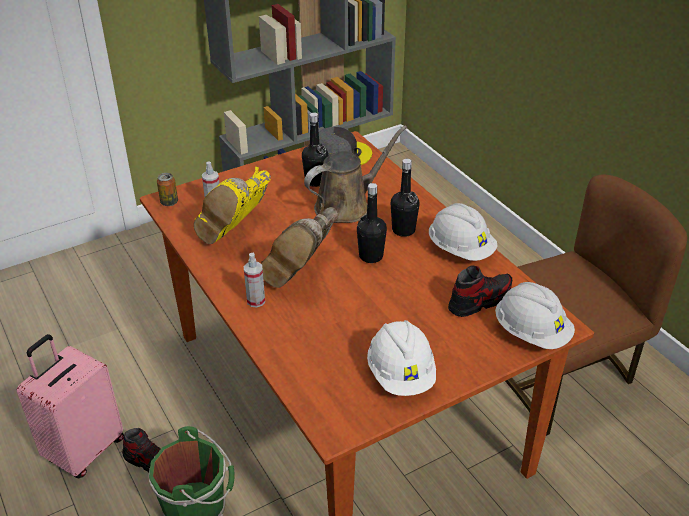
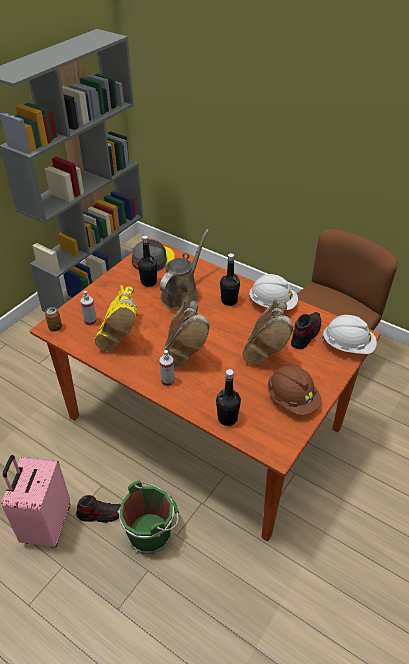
camera: 25 degrees left, 5 degrees up
(371, 256) = (221, 325): black bottle -> black bottle (227, 418)
(401, 374) = (292, 399): white hard hat -> brown hard hat
(410, 302) = (265, 349): none -> brown boot

